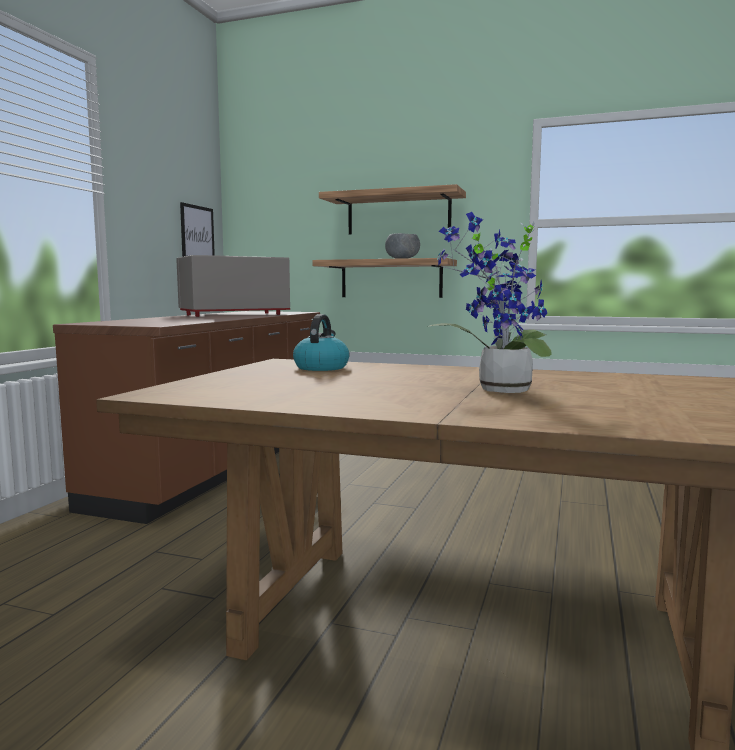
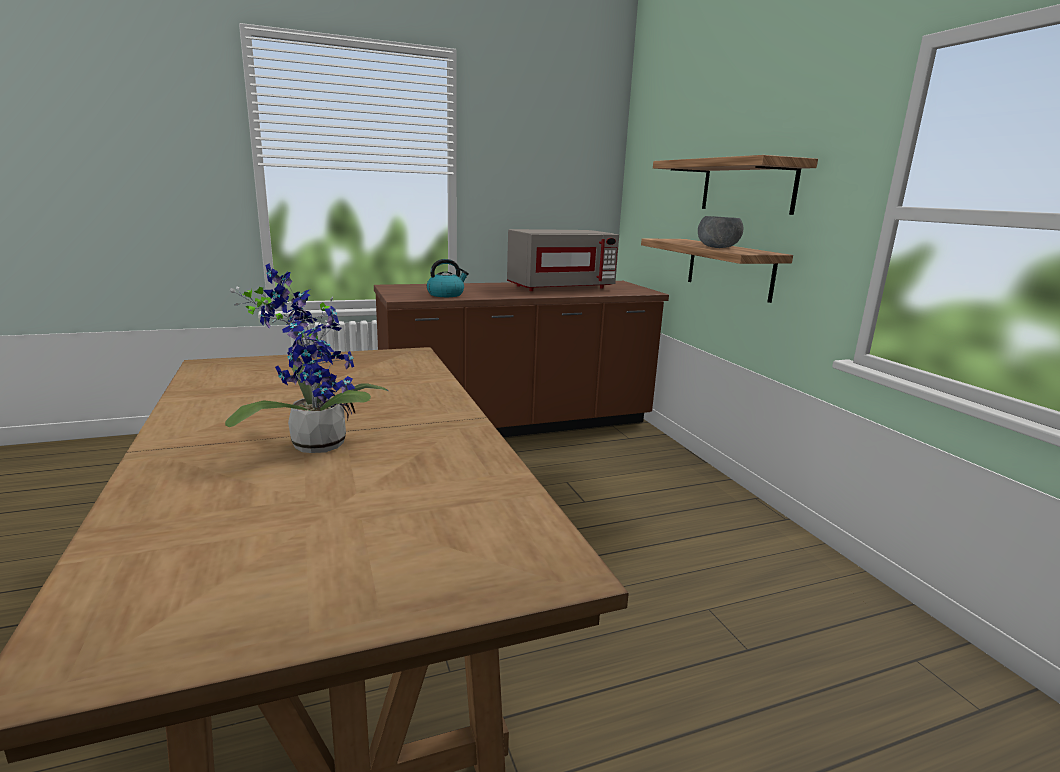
camera: 50 degrees right, 10 degrees up
(197, 233) = (579, 200): picture -> none
(234, 314) = (560, 287): grey microwave -> grey microwave turned 135 degrees clockwise
(321, 367) = (390, 369): kettle -> kettle (446, 294)

